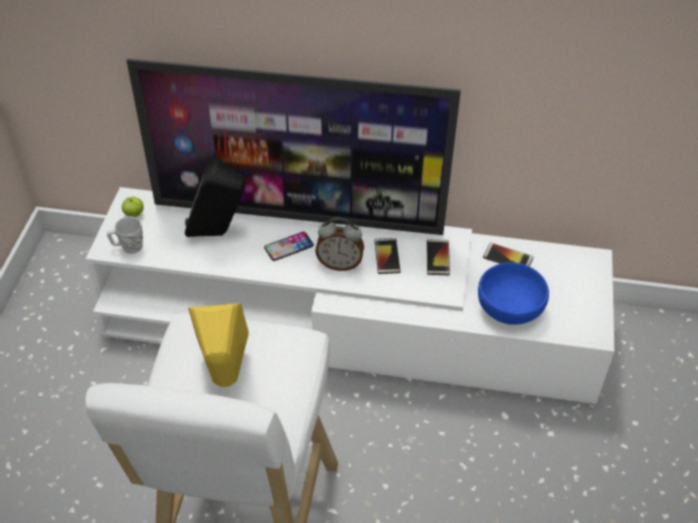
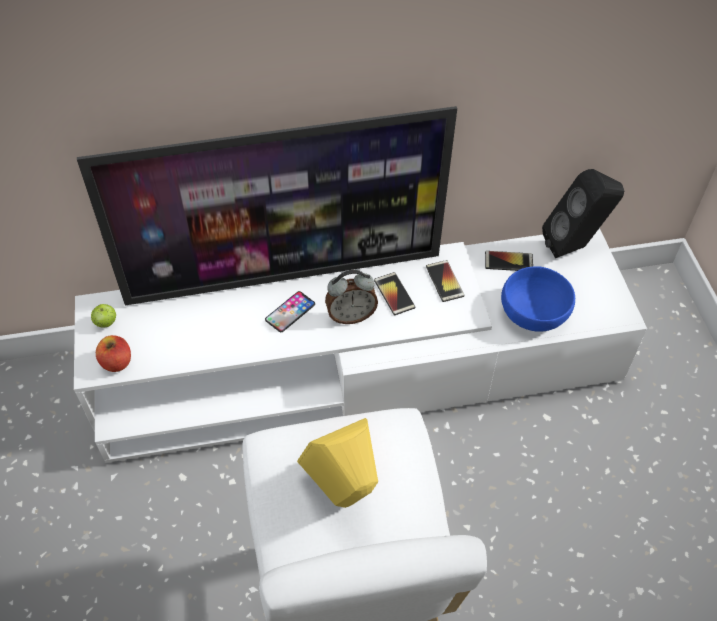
camera: 20 degrees left, 5 degrees up
(128, 247) = (116, 362): white mug -> apple
(219, 233) = (209, 318): black speaker -> black speaker (574, 246)

